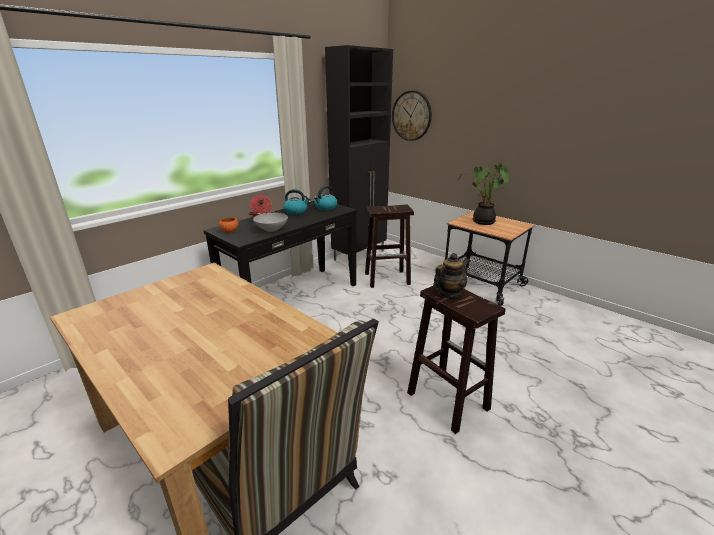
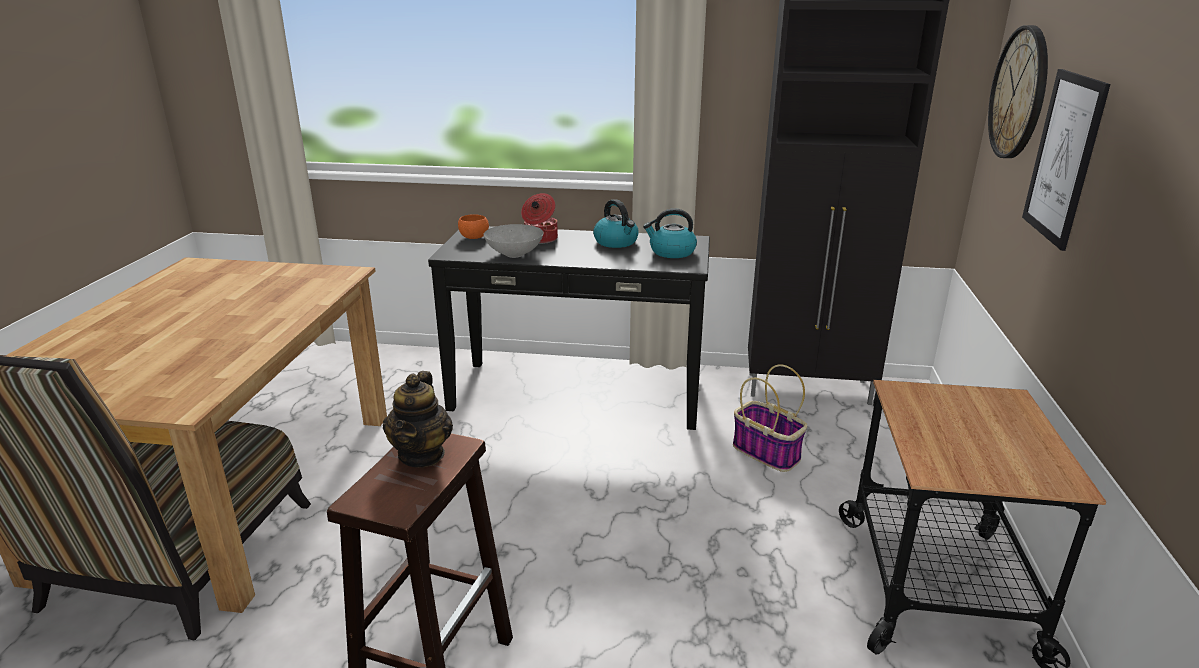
camera: 55 degrees right, 0 degrees up
(387, 278) = (767, 453): brown stool -> basket
(448, 293) = (422, 454): teapot -> teapot turned 75 degrees clockwise
(454, 133) = (1063, 157): none -> picture
(481, 221) = (964, 417): potted plant -> none

